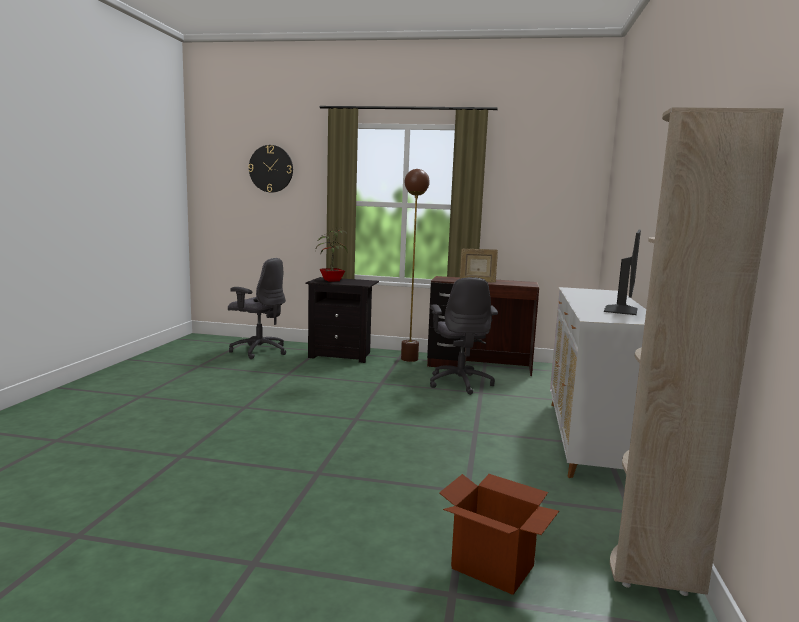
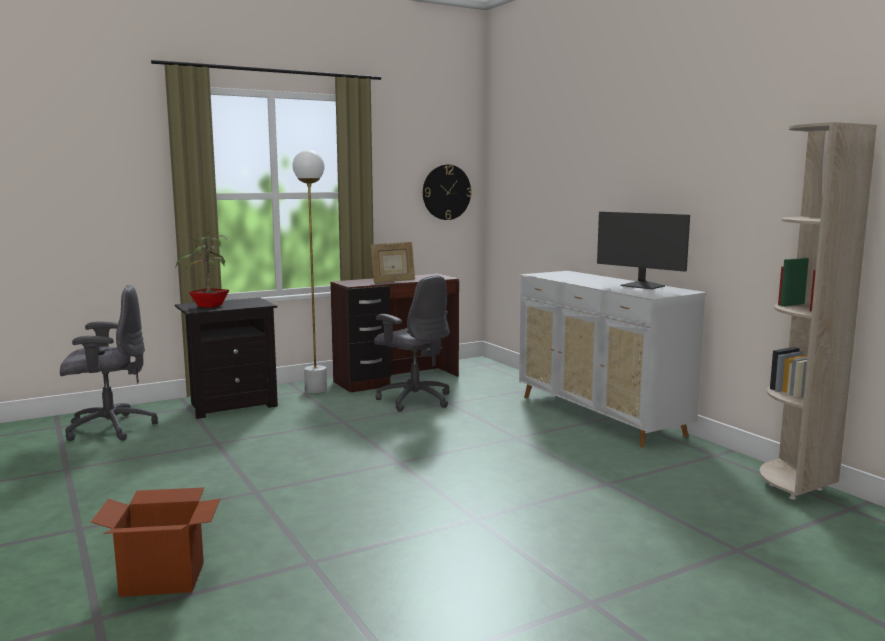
camera: 40 degrees left, 0 degrees up
(271, 168) = (67, 150): wall clock -> wall clock (446, 192)
(409, 359) = (316, 390): brown floor lamp -> white floor lamp
(493, 567) = (722, 523): cardboard box -> cardboard box (163, 579)
(622, 310) = (642, 286): monitor -> monitor turned 150 degrees clockwise

